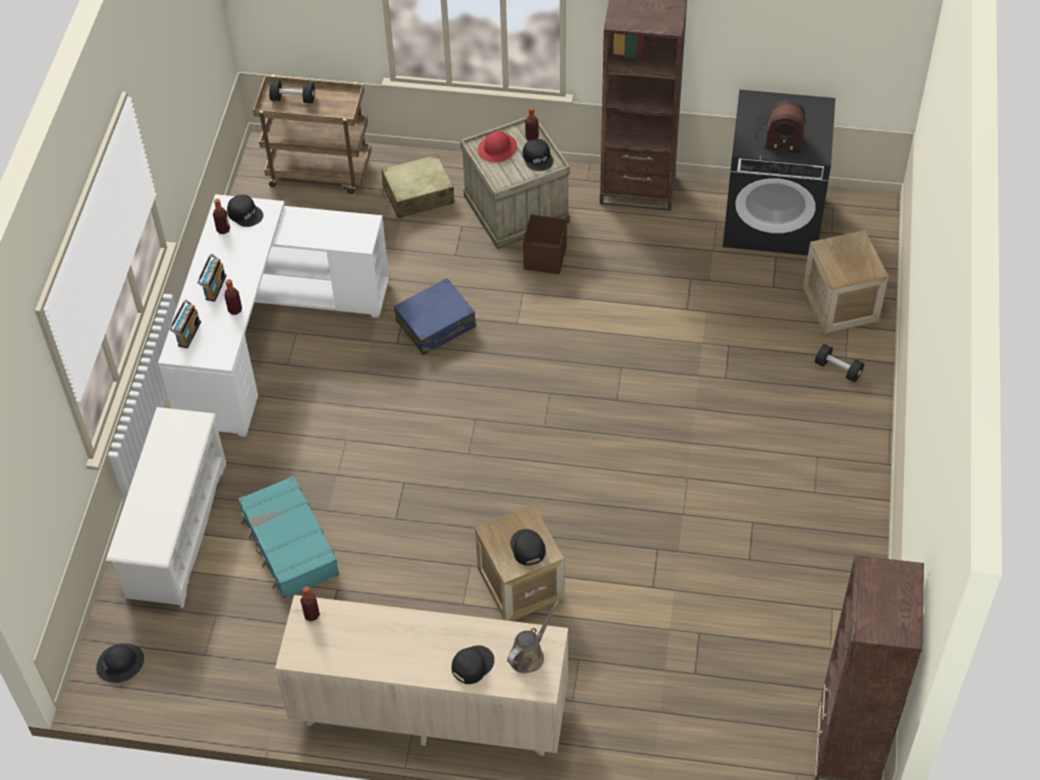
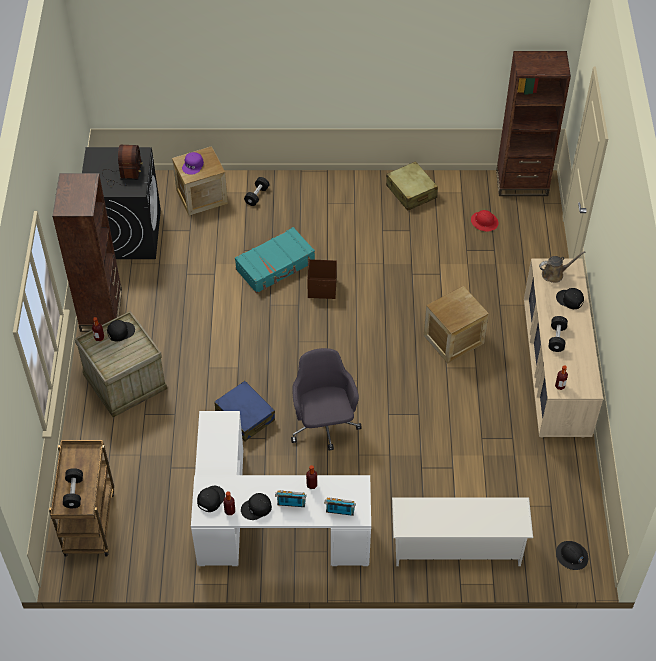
camera: 100 degrees left, 0 degrees up
(289, 545) = (453, 473): turquoise suitcase -> turquoise suitcase (276, 266)
(400, 630) = (557, 338): none -> black dumbbell
(403, 407) = (324, 425): none -> grey office chair
(418, 195) = (113, 448): beige suitcase -> beige suitcase (411, 192)
(497, 149) = (112, 357): red hard hat -> red hard hat (484, 222)
(527, 548) = (460, 304): black cap -> black cap (256, 508)
(529, 655) = (555, 274): brown watering can -> brown watering can turned 135 degrees clockwise
(544, 258) = (174, 358): brown storage box -> brown storage box (322, 288)
(847, 252) = (193, 165): none -> purple cap

